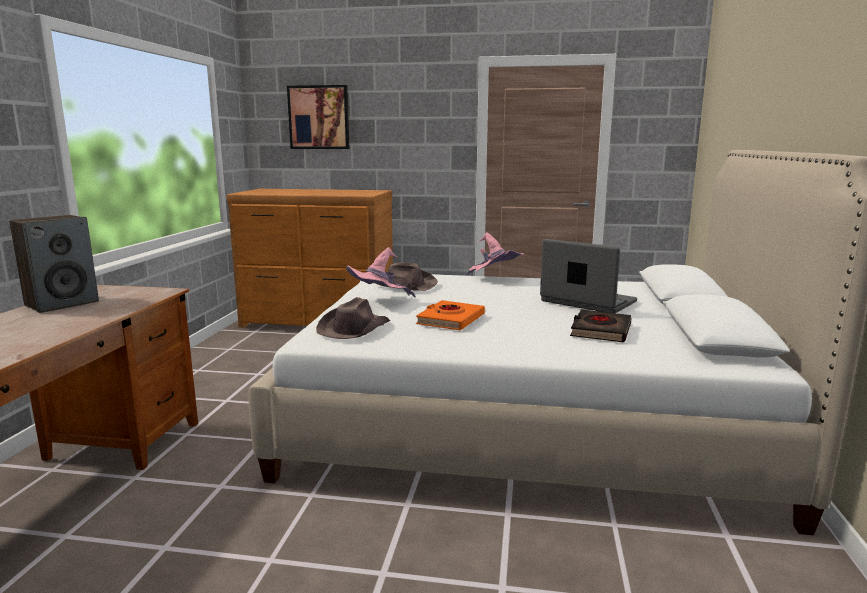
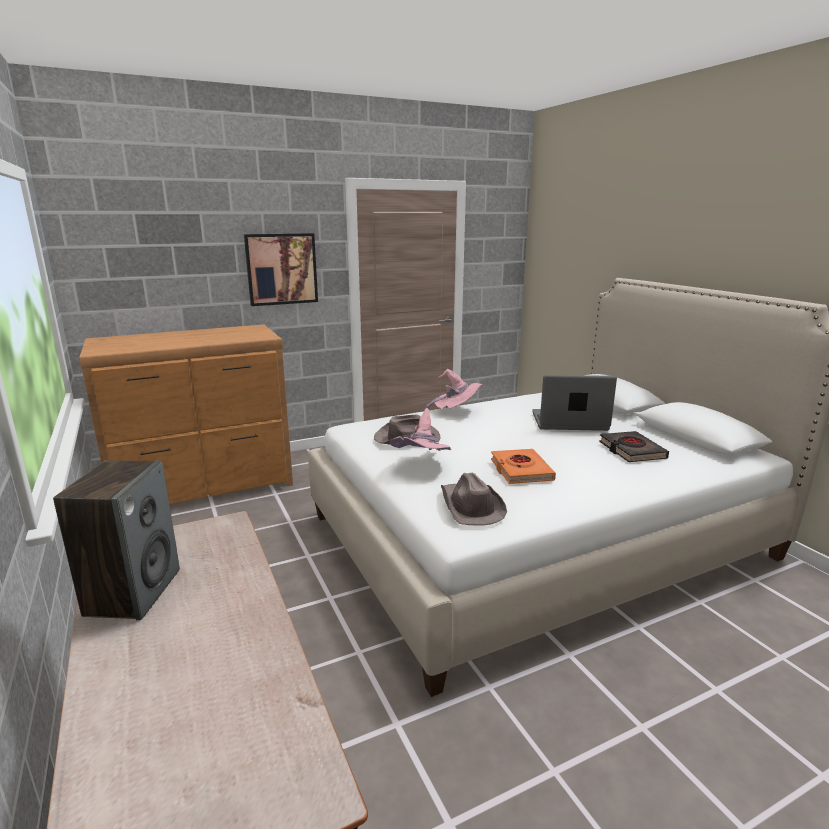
camera: 35 degrees left, 5 degrees up
(319, 117) = (162, 244): picture -> picture (281, 269)

